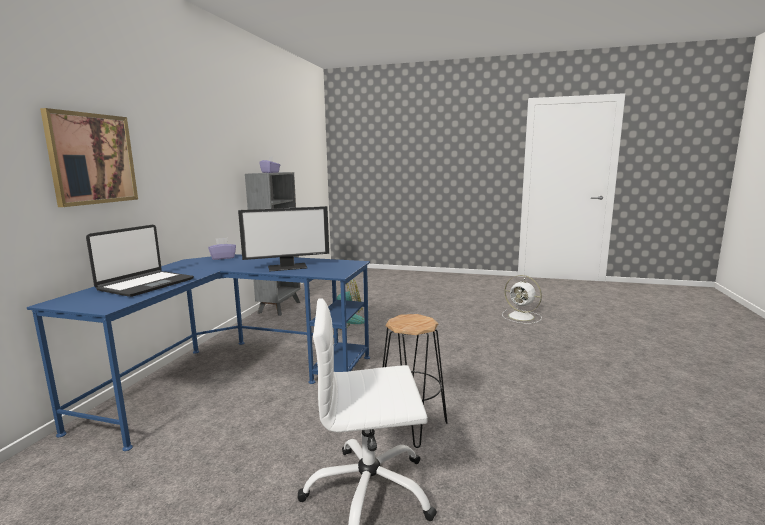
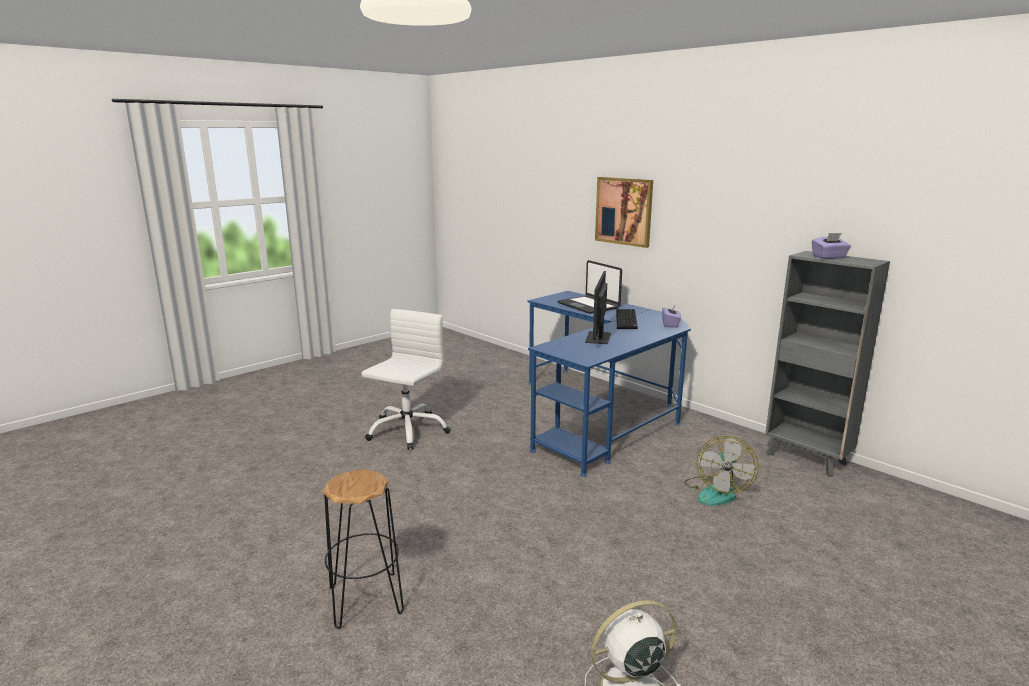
camera: 120 degrees right, 5 degrees up
(214, 267) = (627, 320): none -> keyboard
(411, 425) = (446, 459): black stool -> black stool (365, 599)

